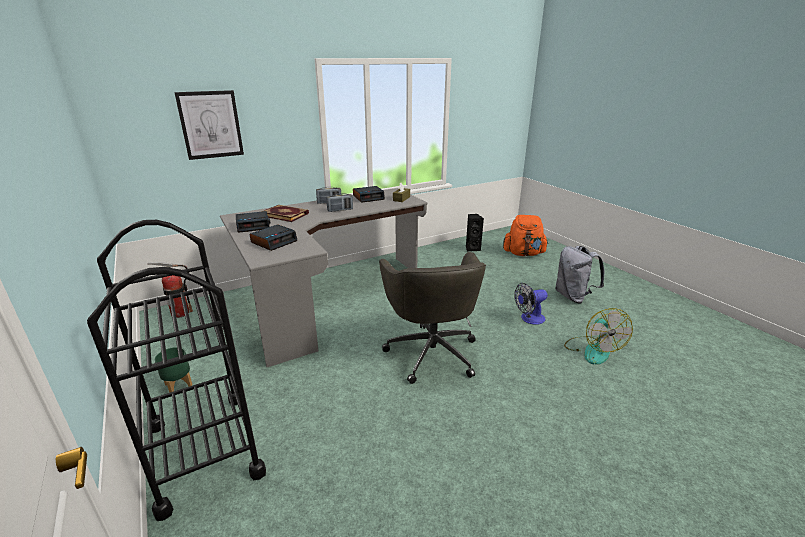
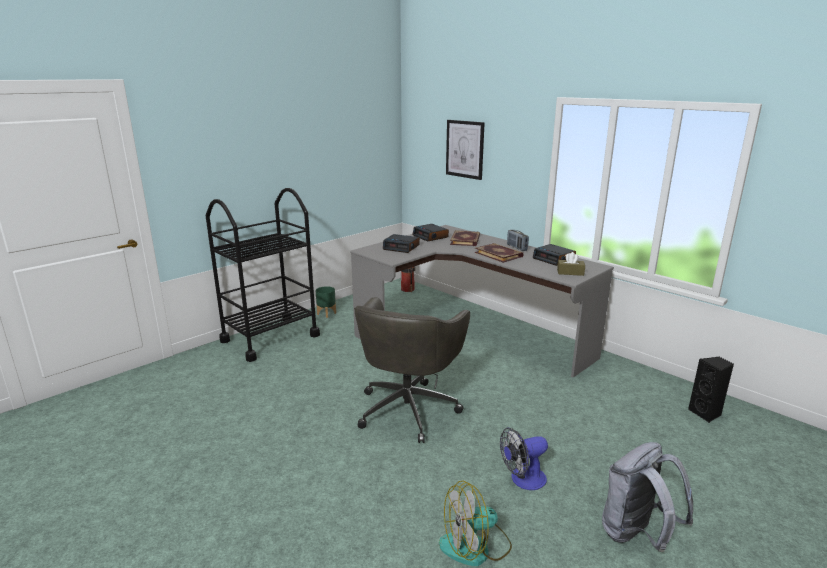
camera: 75 degrees right, 5 degrees down
(340, 210) = (499, 254): radio -> book
(431, 351) = (409, 408): grey office chair -> grey office chair turned 45 degrees counterclockwise
(523, 253) = (757, 472): orange backpack -> none
(529, 319) = (522, 480): fan -> fan turned 75 degrees counterclockwise

